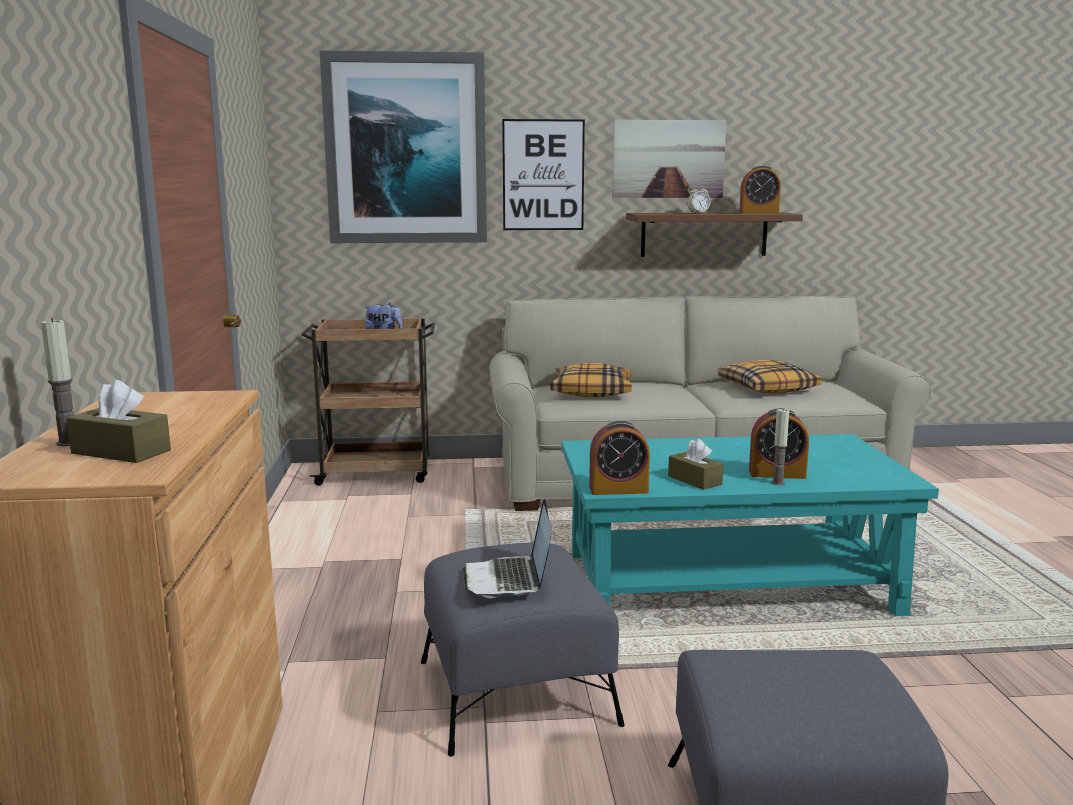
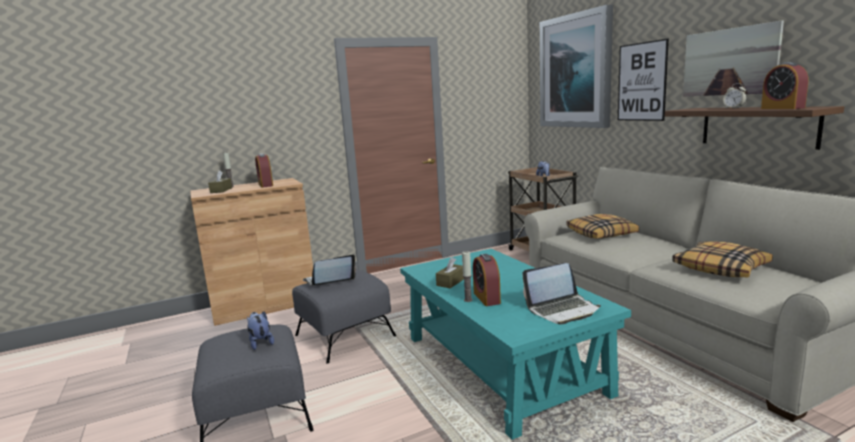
camera: 70 degrees right, 0 degrees up
(618, 490) = (418, 271): alarm clock -> alarm clock (265, 185)
(794, 666) = (260, 343): none -> plush toy
(839, 453) = (562, 310): none -> laptop

